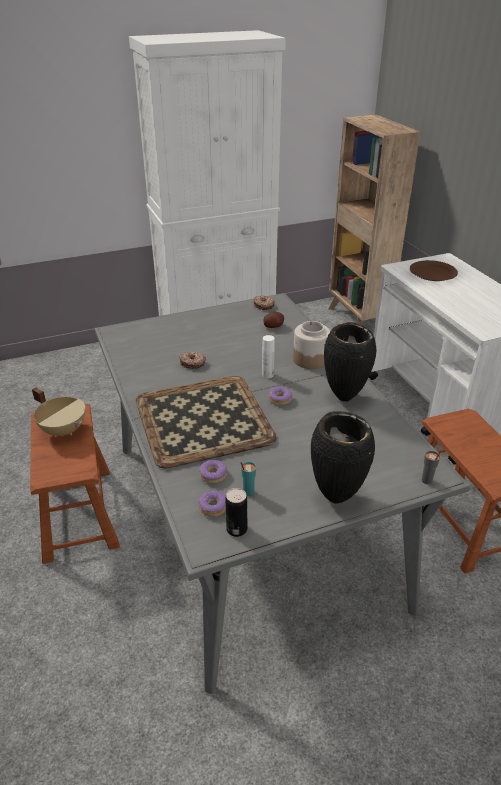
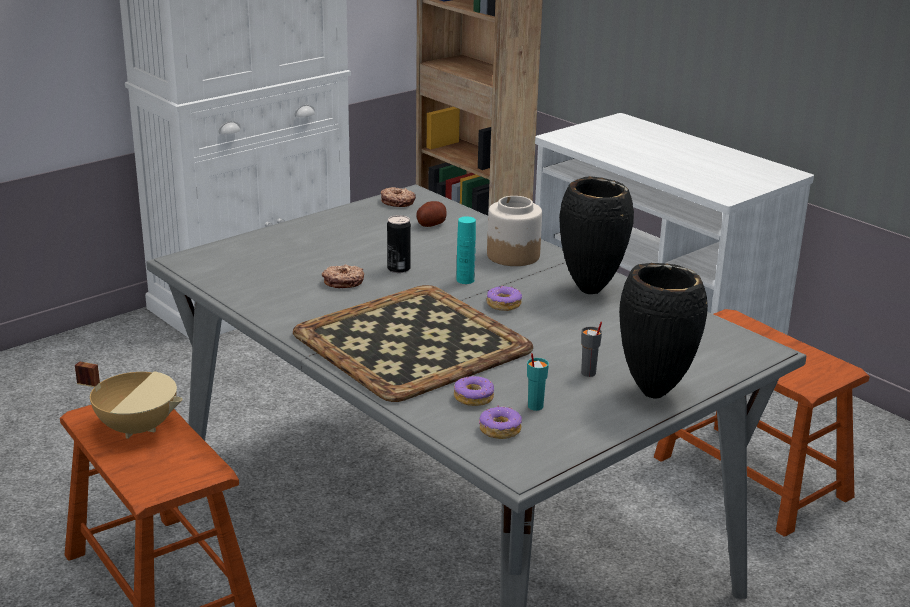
camera: 20 degrees left, 10 degrees down
(236, 529) = (549, 445): can -> can (398, 269)
(267, 374) = (465, 280): white bottle -> turquoise bottle
(426, 481) = (753, 358): grey cup -> grey cup (588, 373)
(433, 273) = (614, 138): brown plate -> none

